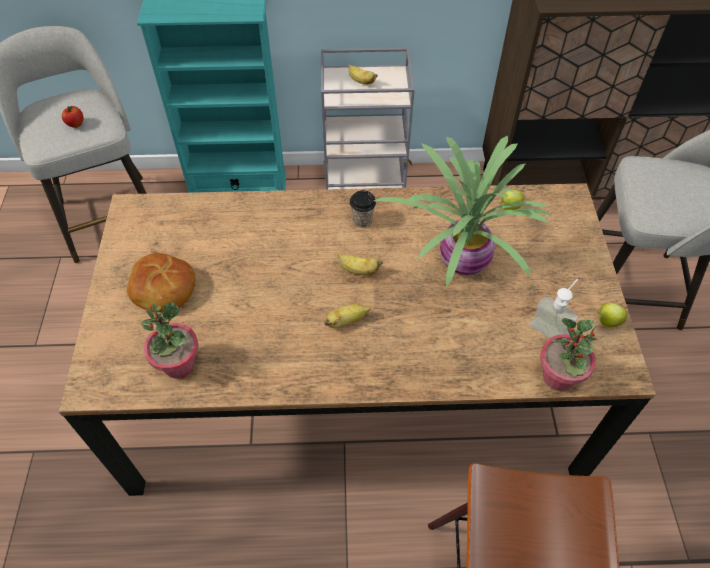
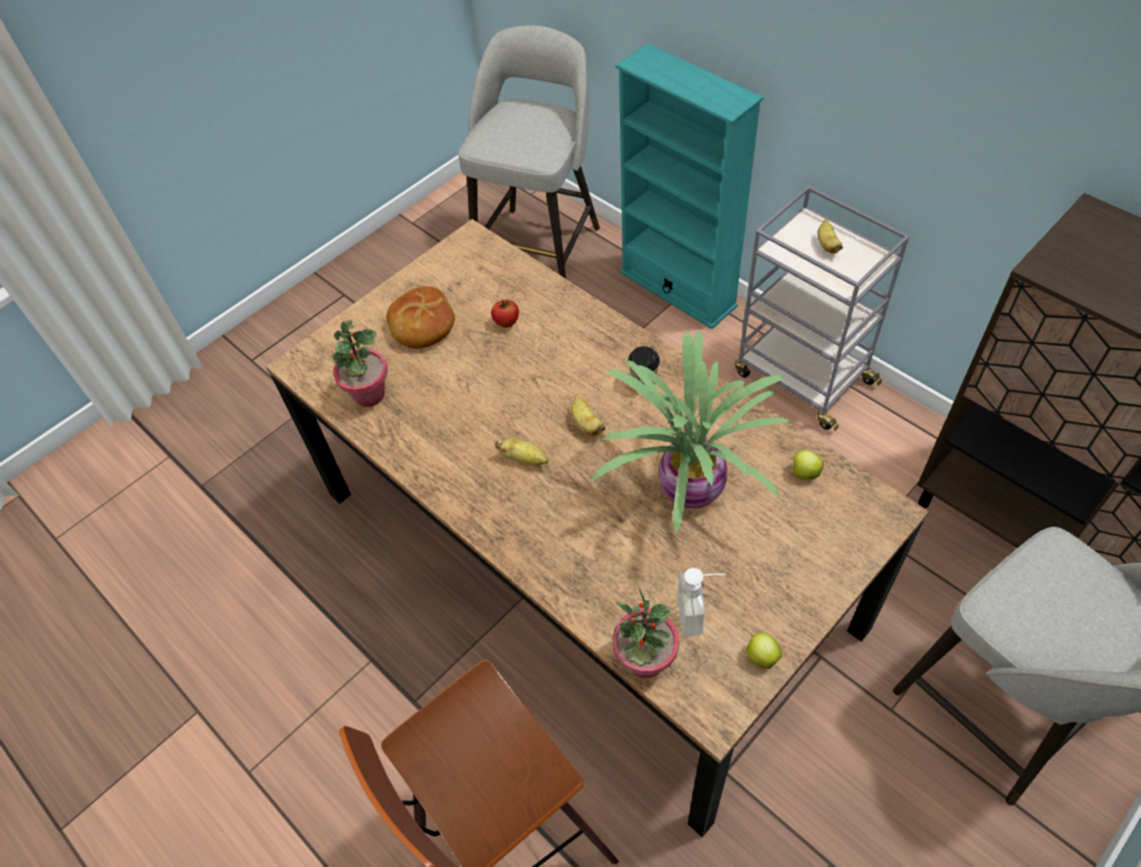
camera: 50 degrees right, 0 degrees up
(76, 124) = (524, 139): apple -> apple (506, 322)

